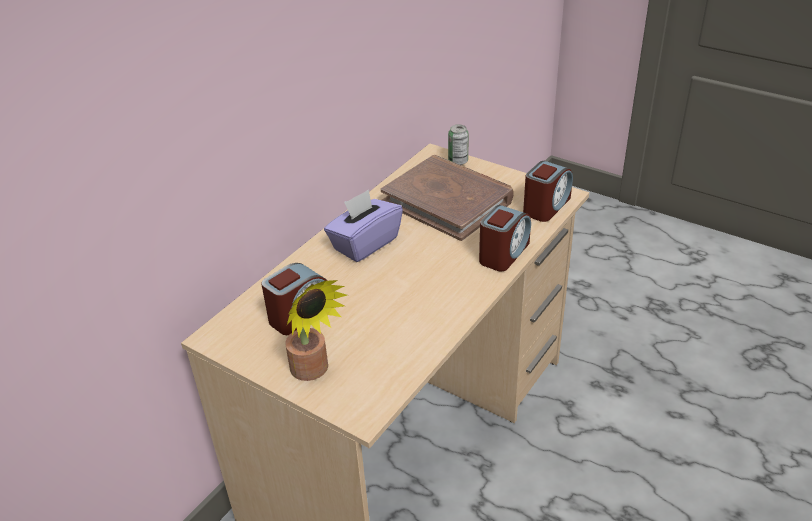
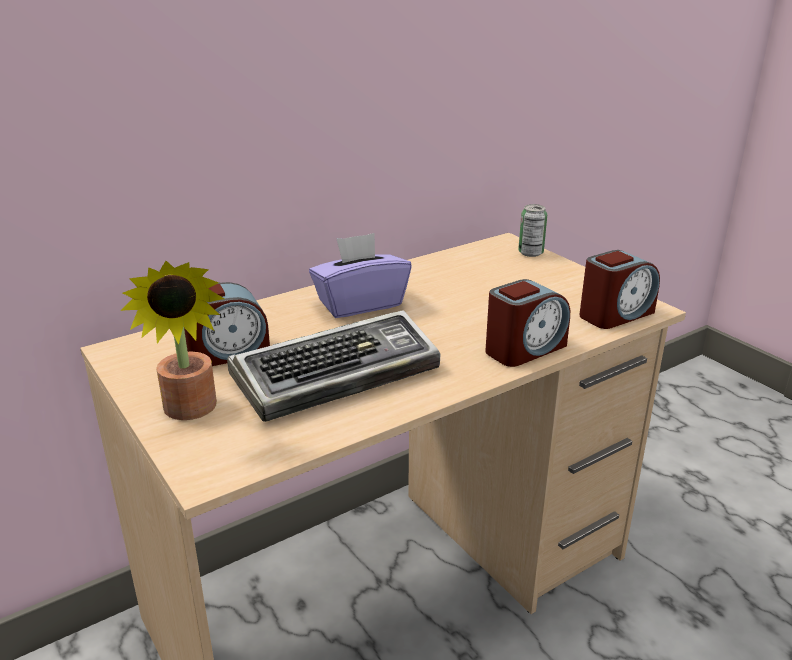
camera: 20 degrees right, 10 degrees down
(393, 310) = (338, 374): none -> keyboard
(448, 201) = (490, 285): brown book -> none

